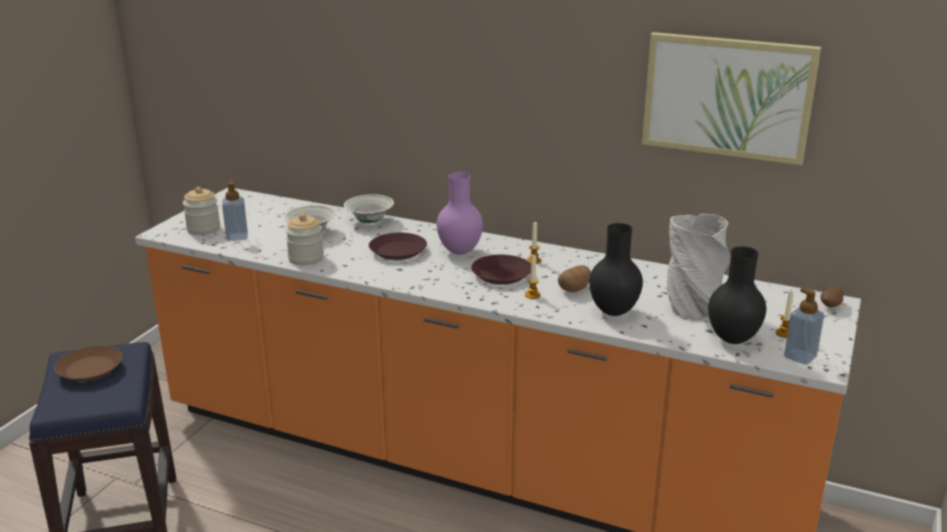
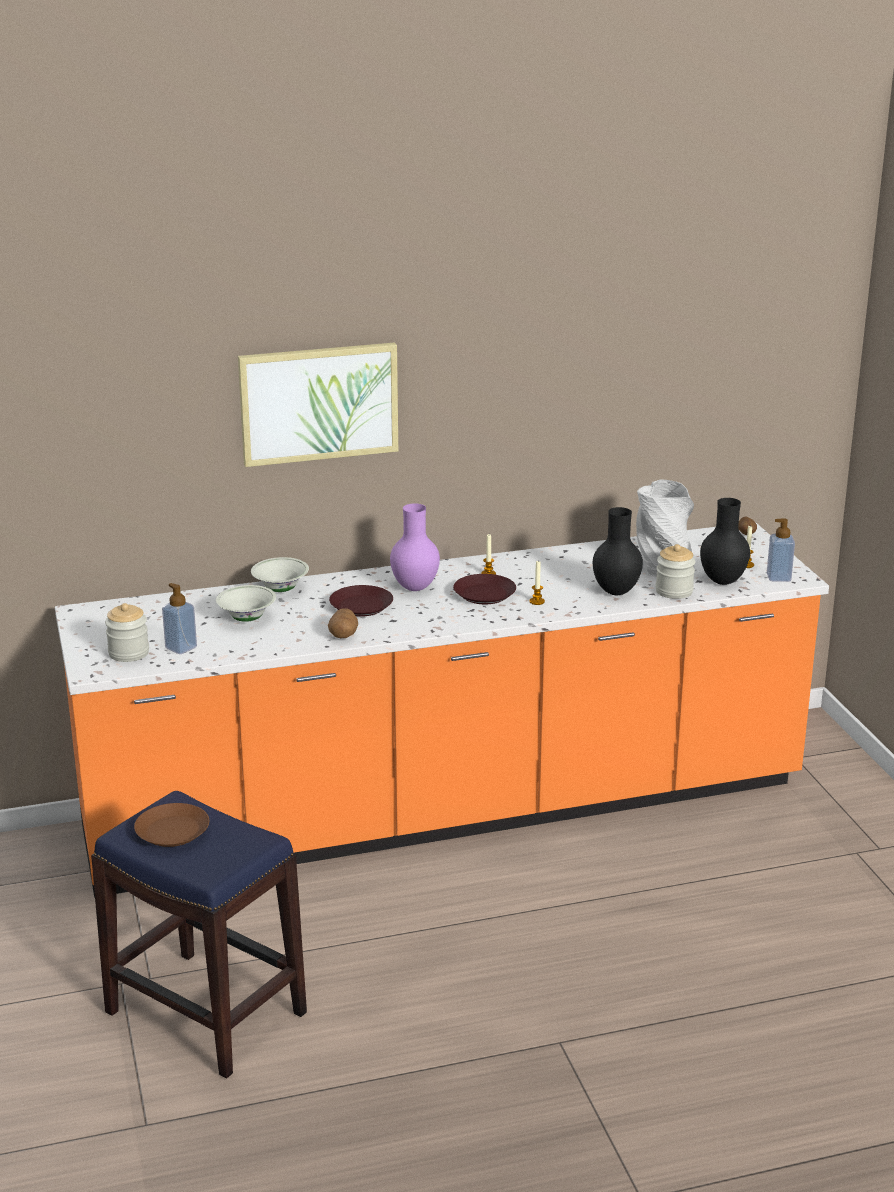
camera: 40 degrees left, 0 degrees up
(306, 258) = (291, 642): jar -> jar (674, 591)
(574, 289) = (559, 585): potato -> potato (343, 635)
(727, 96) = (631, 372): picture -> picture (319, 403)

